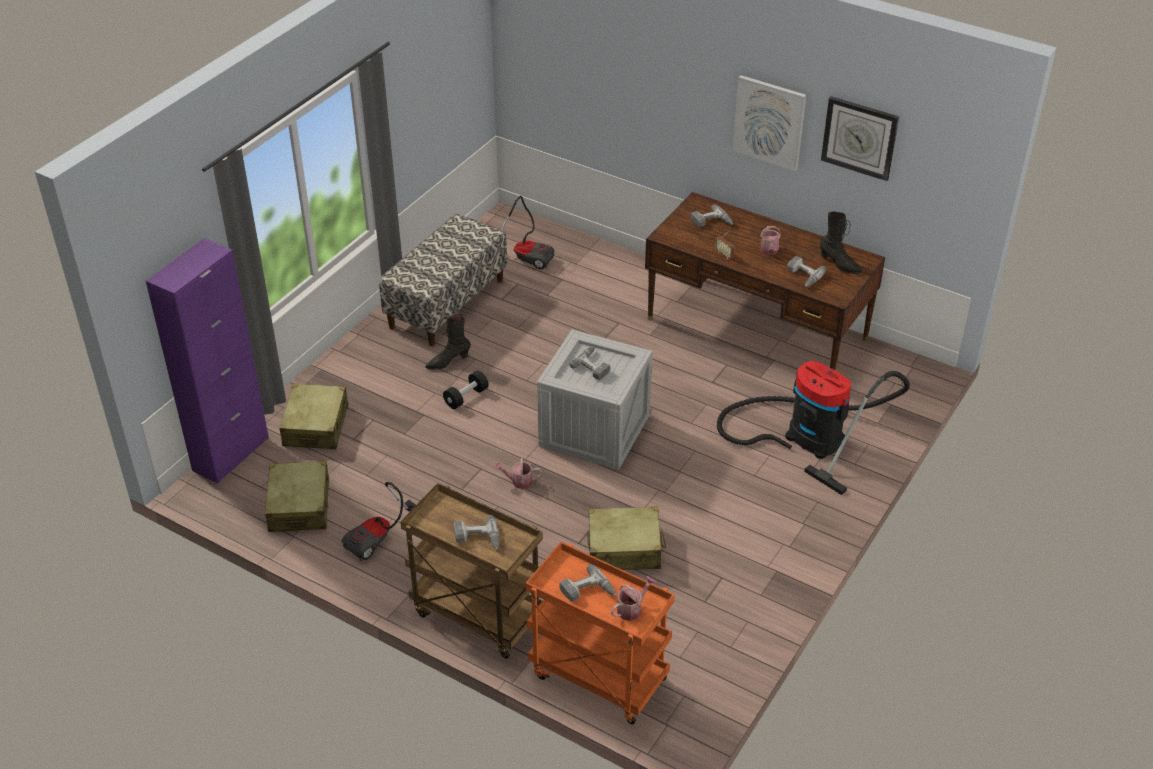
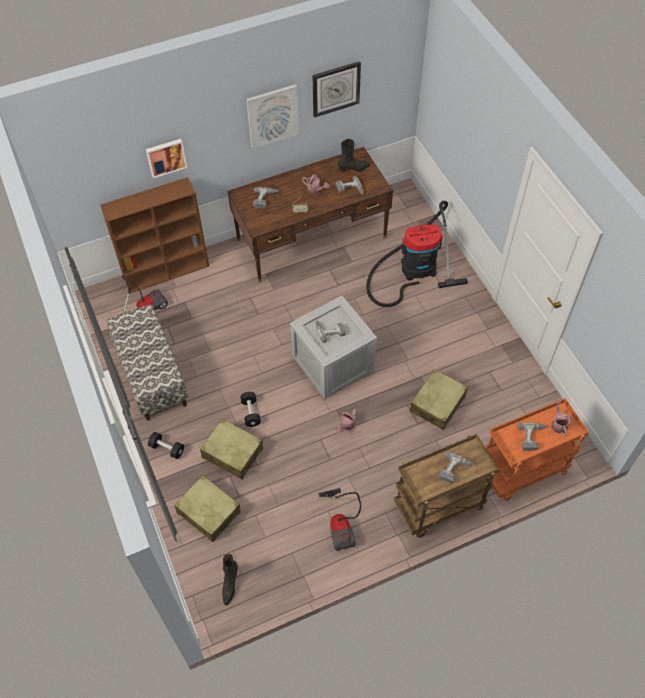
camera: 55 degrees left, 15 degrees up
(230, 454) = (195, 578): purple cabinet -> none
(299, 506) = (277, 559): beige suitcase -> beige suitcase (232, 453)
(367, 358) = (167, 449): none -> black dumbbell
(448, 362) = (209, 405): black boot -> black boot (230, 585)
(589, 248) = (167, 271): none -> brown bookcase
(633, 92) = (166, 157): none -> picture

